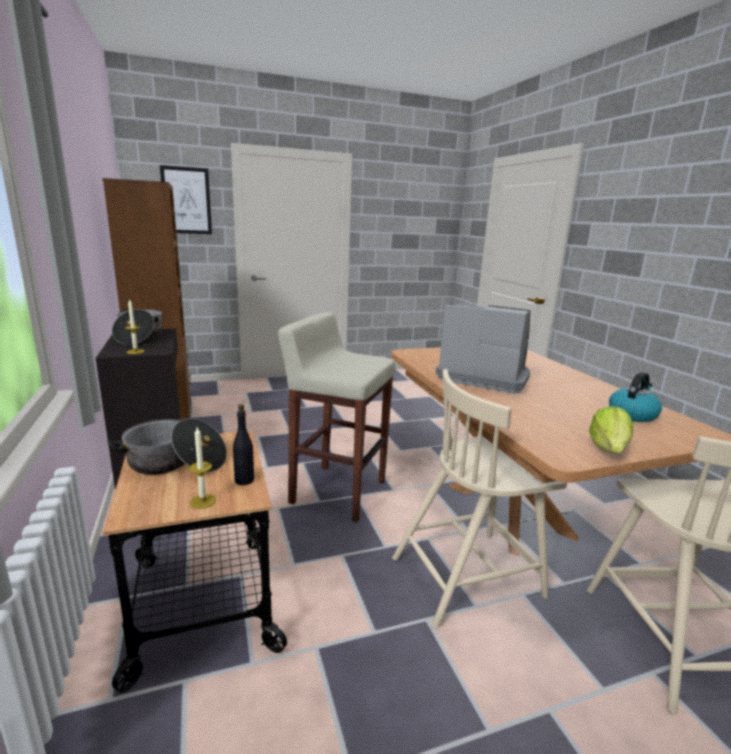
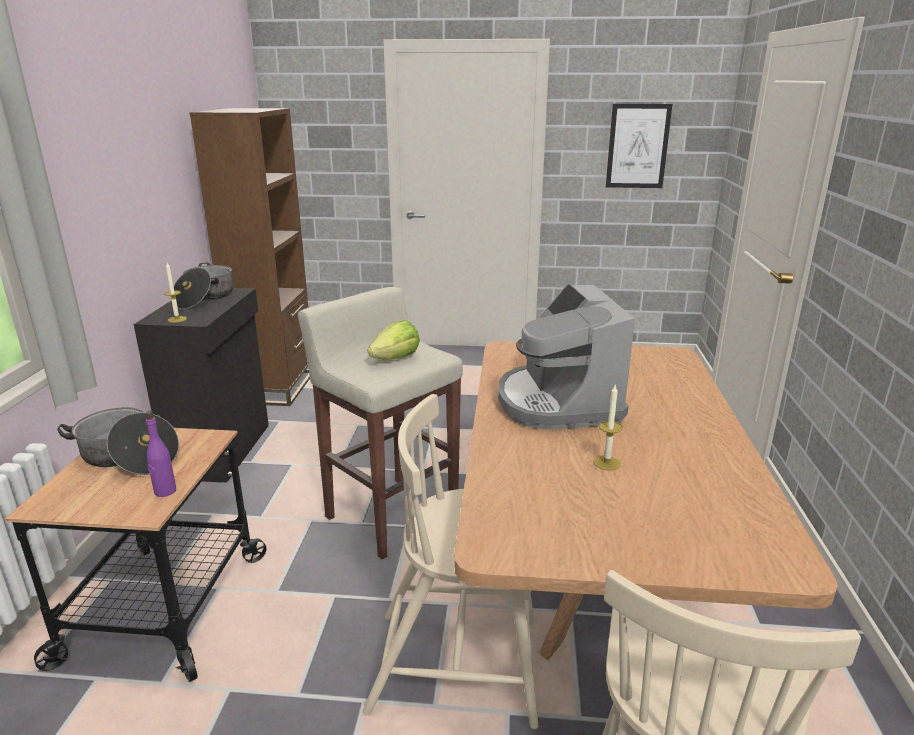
camera: 25 degrees right, 5 degrees up
(186, 201) = (330, 118): picture -> picture (637, 146)
(203, 501) = (107, 506): candle -> candle (607, 463)
(244, 480) = (165, 491): black bottle -> purple bottle
(482, 377) = (558, 402): coffee machine -> coffee machine turned 150 degrees counterclockwise
(608, 449) = (574, 552): lettuce -> lettuce (396, 358)
(632, 414) = (704, 504): kettle -> none

